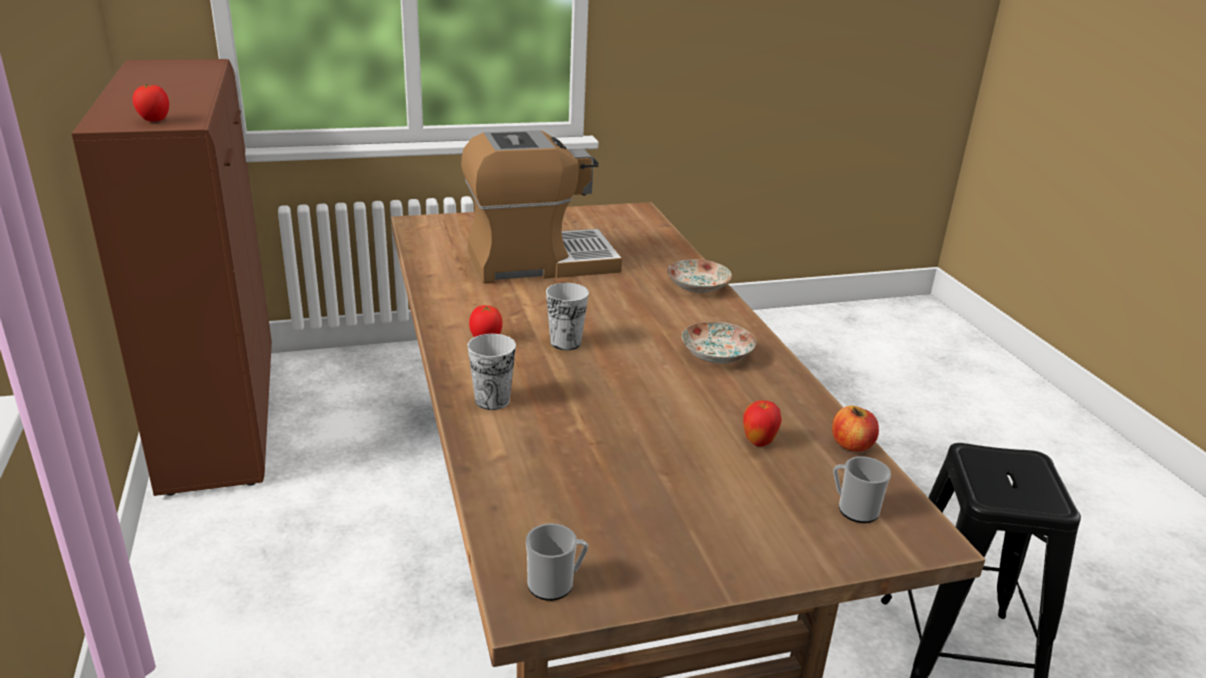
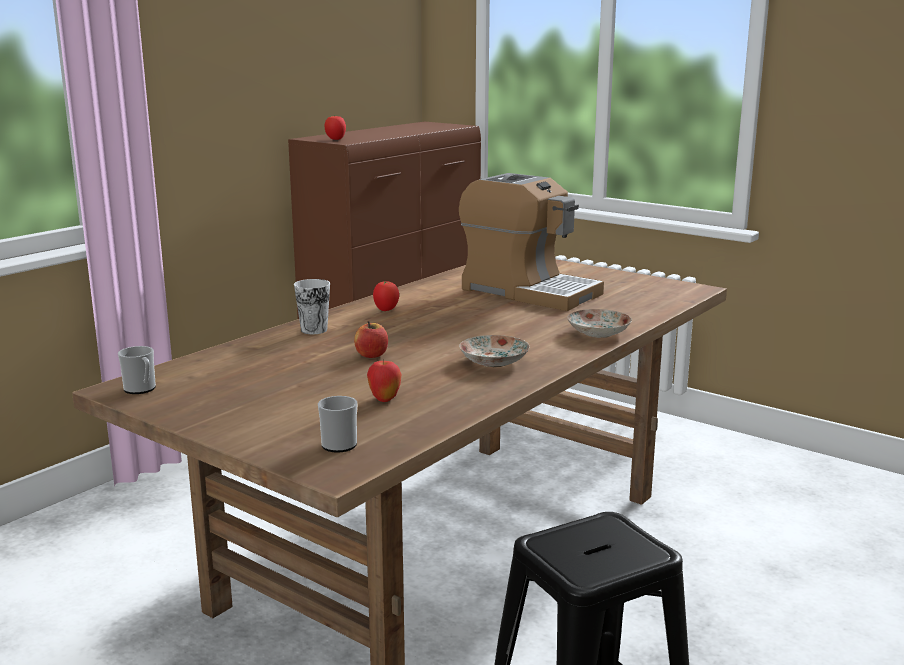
camera: 55 degrees right, 10 degrees down
(565, 343) = (423, 325): cup -> none
(852, 445) = (434, 426): apple -> apple (371, 355)

